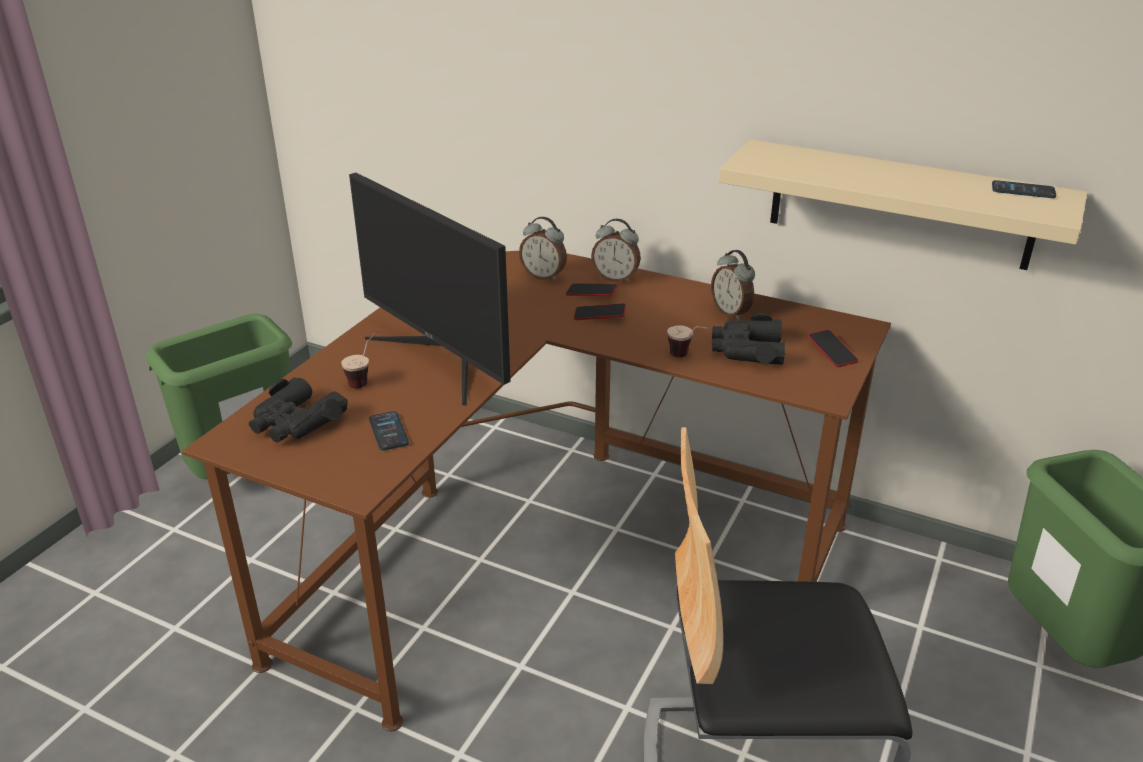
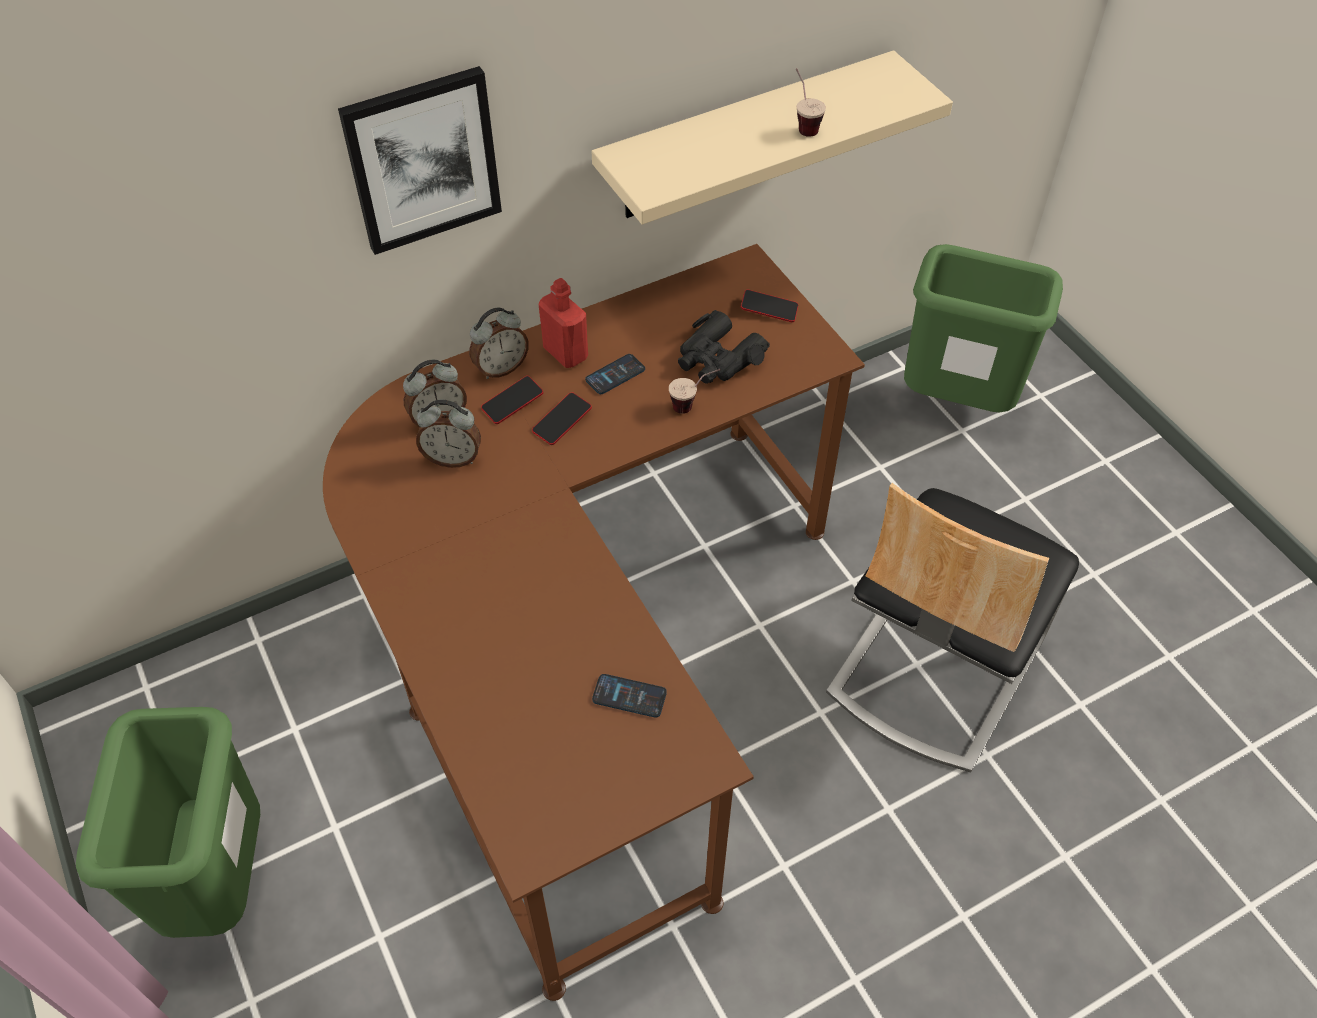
camera: 55 degrees left, 20 degrees up
(296, 422) = (545, 770): black binoculars -> none
(365, 379) = (512, 672): cup -> cup (803, 124)
(442, 357) = (526, 586): monitor -> none
(617, 78) = (423, 160): none -> picture
(662, 293) = (565, 353): none -> red bottle
(731, 312) = (646, 328): alarm clock -> alarm clock (453, 458)
(1023, 191) = (863, 79): phone -> phone (615, 375)

